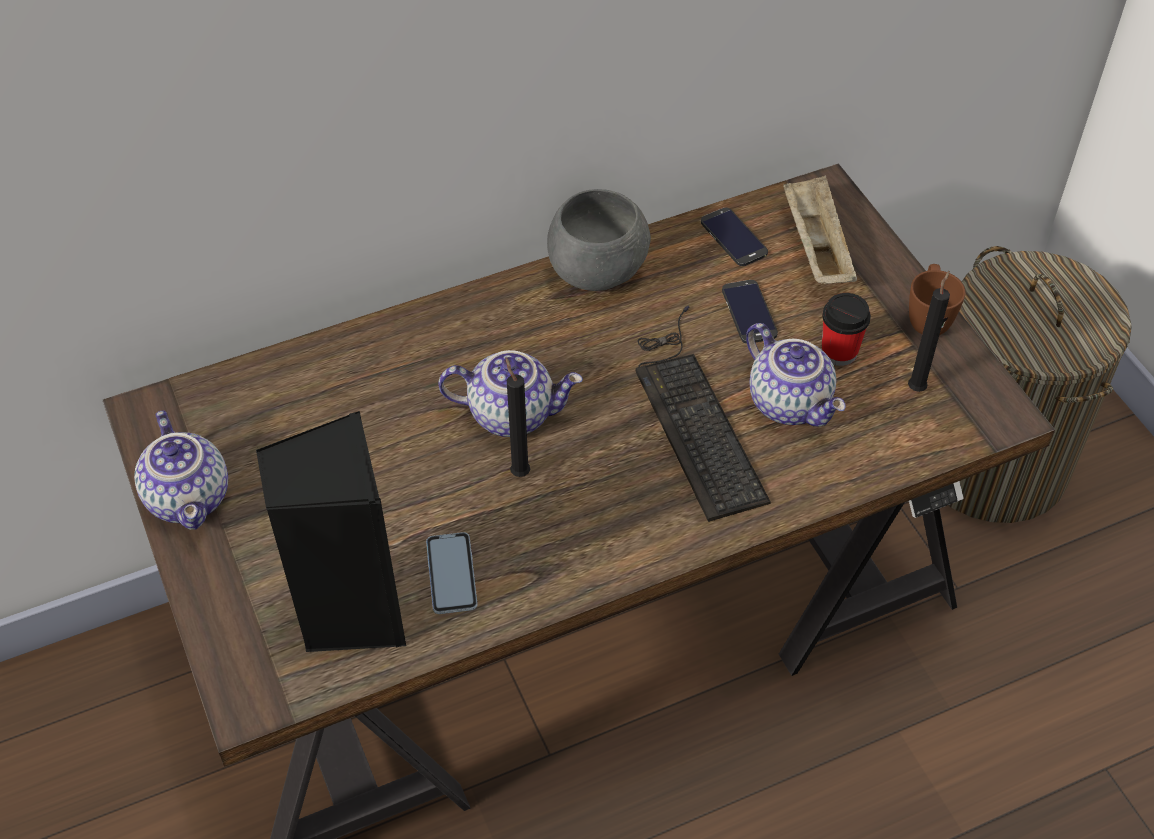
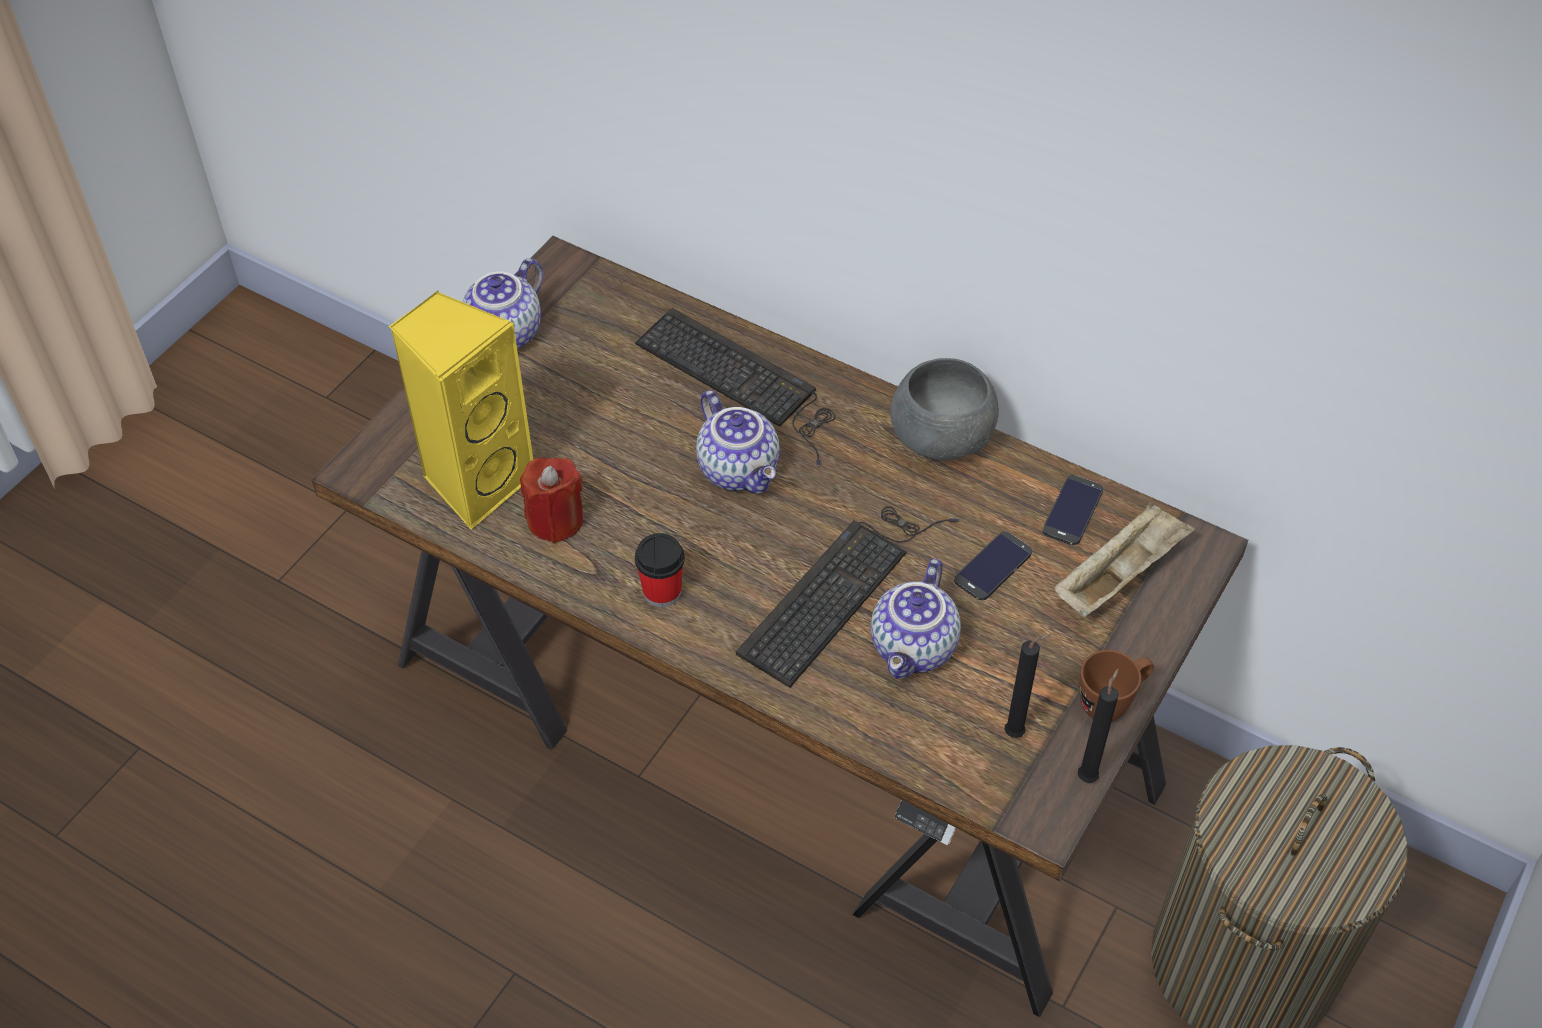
camera: 55 degrees right, 0 degrees up
(350, 612) = (476, 481): black speaker -> yellow speaker
(415, 360) = (741, 381): none -> keyboard
(451, 574) = (555, 520): phone -> red candle
(519, 471) = (685, 506): black candle -> black candle (1088, 775)
(839, 352) = (1006, 654): cup -> cup (662, 592)

